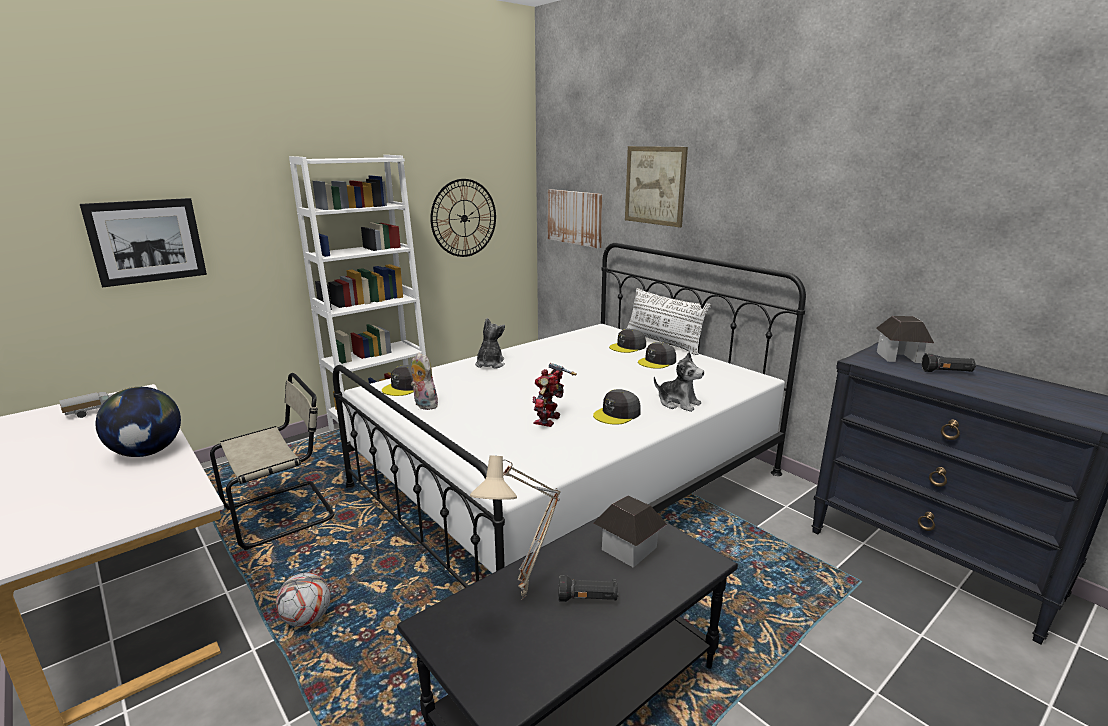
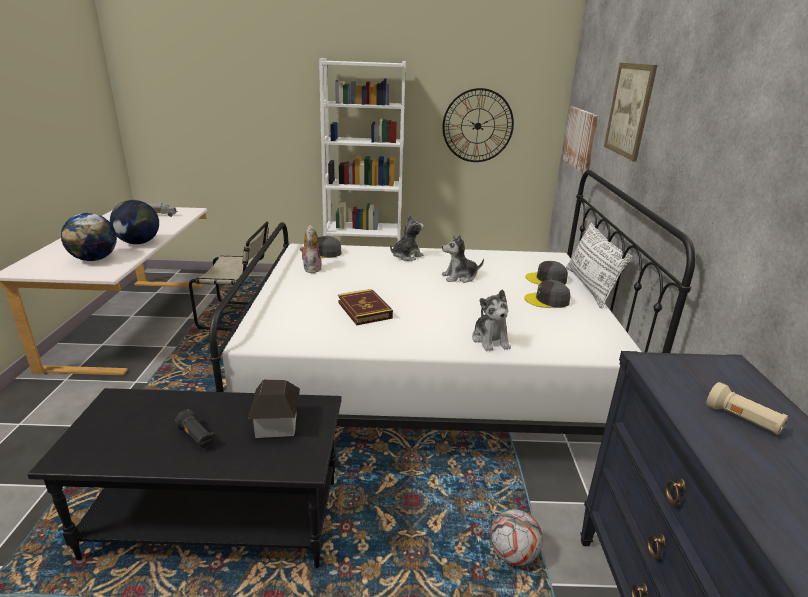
camera: 40 degrees right, 5 degrees up
(121, 495) = (94, 259): none -> globe
(147, 241) = (227, 113): picture -> none
(307, 619) = (173, 380): football -> football (513, 554)
(526, 599) = (170, 415): beige table lamp -> none
(549, 420) = (364, 310): toy robot -> book
(567, 366) = (460, 277): none -> plush toy
(617, 414) = (421, 327): grey cap -> none
(899, 357) = (718, 379): toy house -> none
(946, 372) = (742, 420): black flashlight -> beige flashlight

